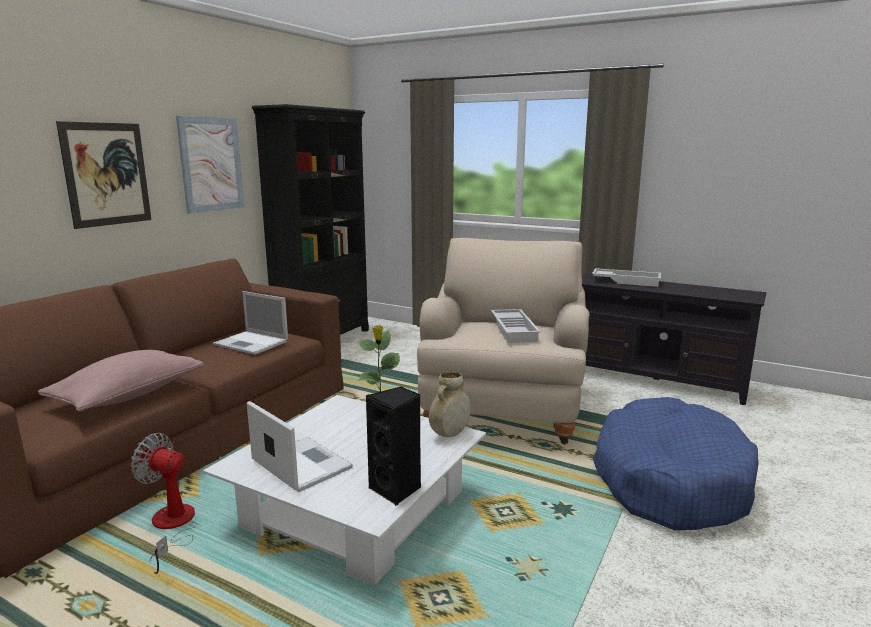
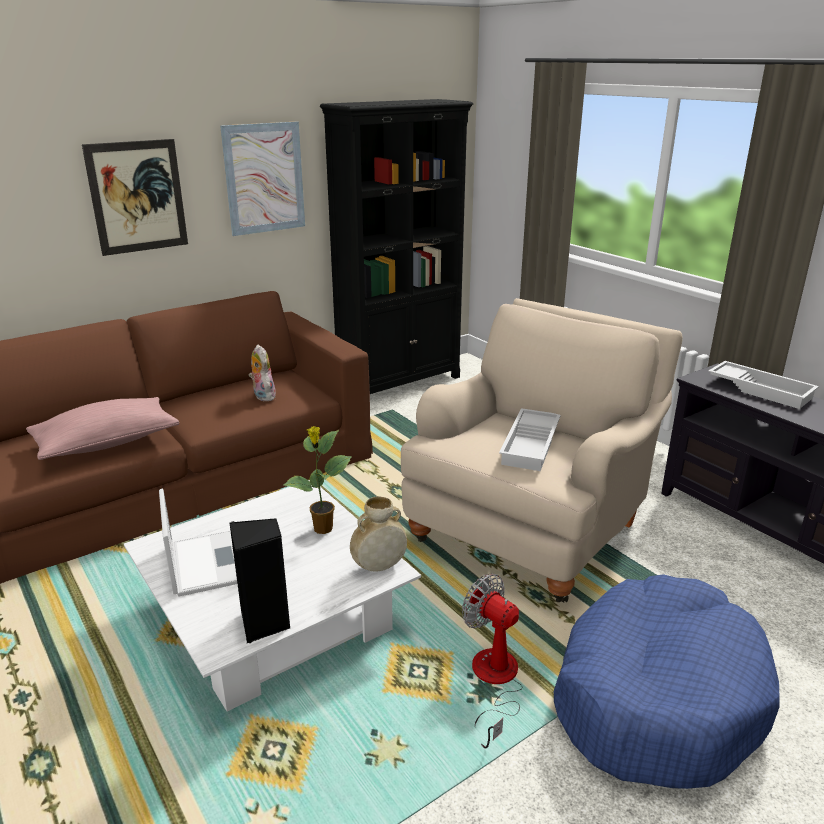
camera: 25 degrees right, 10 degrees up
(172, 527) = (110, 584): fan -> fan (494, 682)
(252, 343) = (262, 396): laptop -> plush toy

